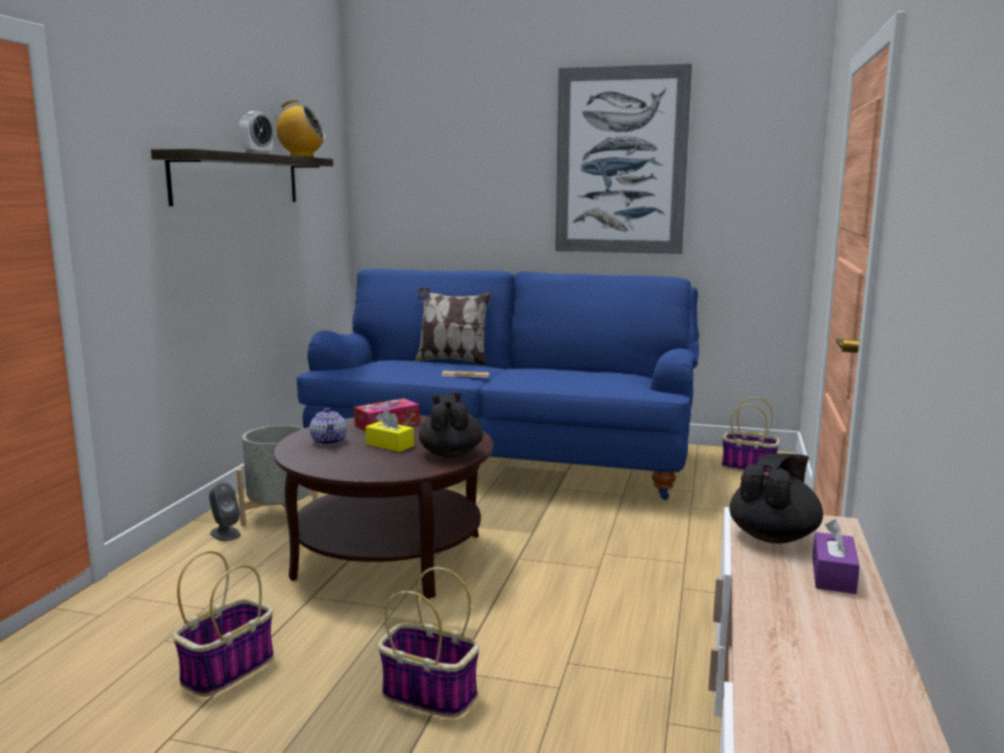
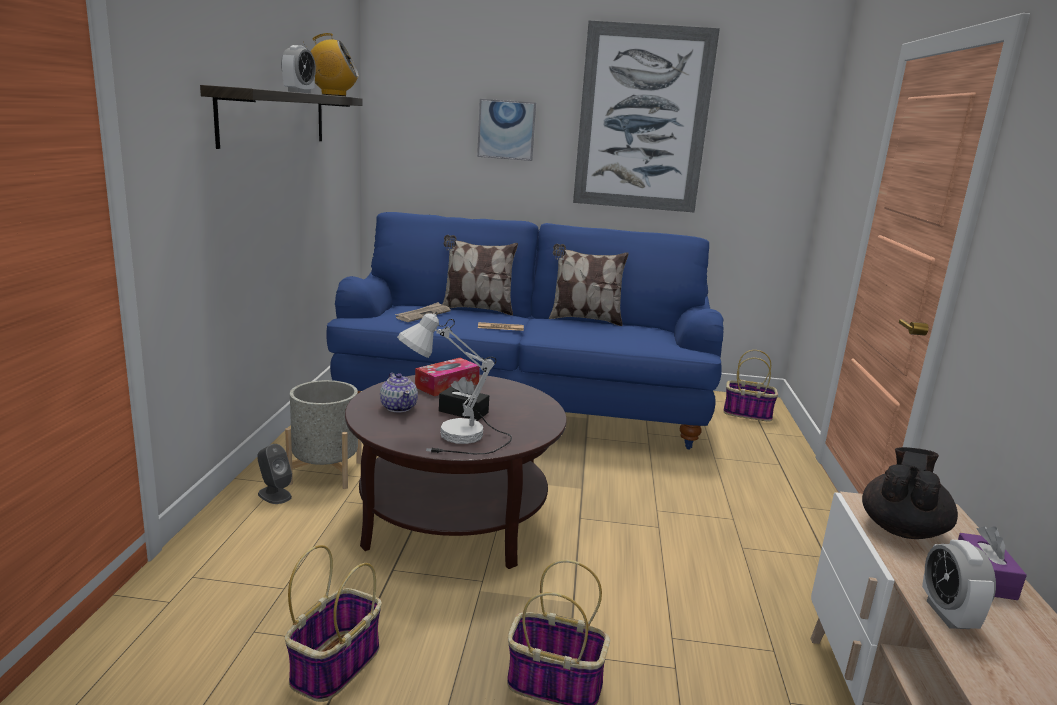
camera: 10 degrees left, 5 degrees up
(369, 467) = (457, 441): none -> white table lamp
(389, 445) = (463, 412): yellow tissue box -> black tissue box
(393, 365) = (423, 314): none -> newspaper
(450, 453) = (530, 423): black teapot -> none
(485, 182) = (506, 130): none -> picture
(560, 367) = (584, 319): none -> pillow
(766, 602) = (947, 614): none -> alarm clock

